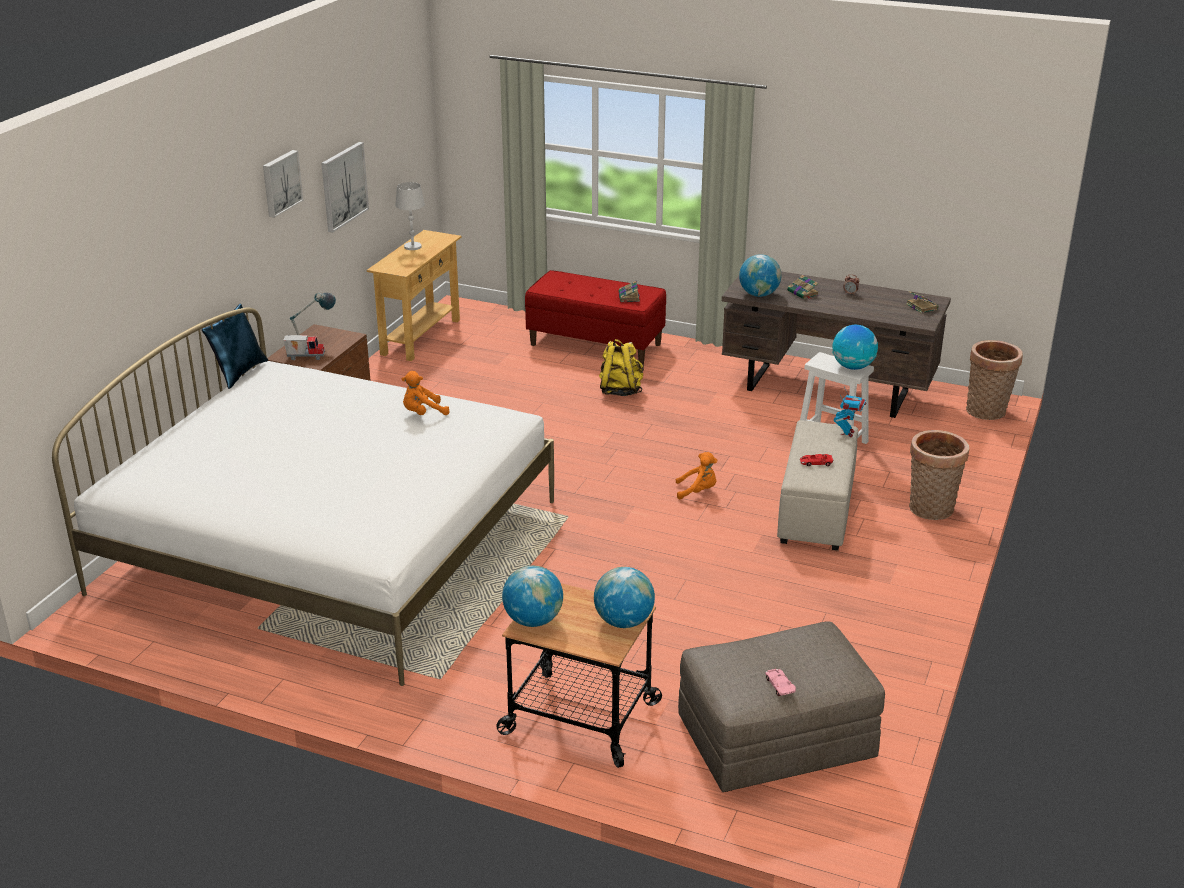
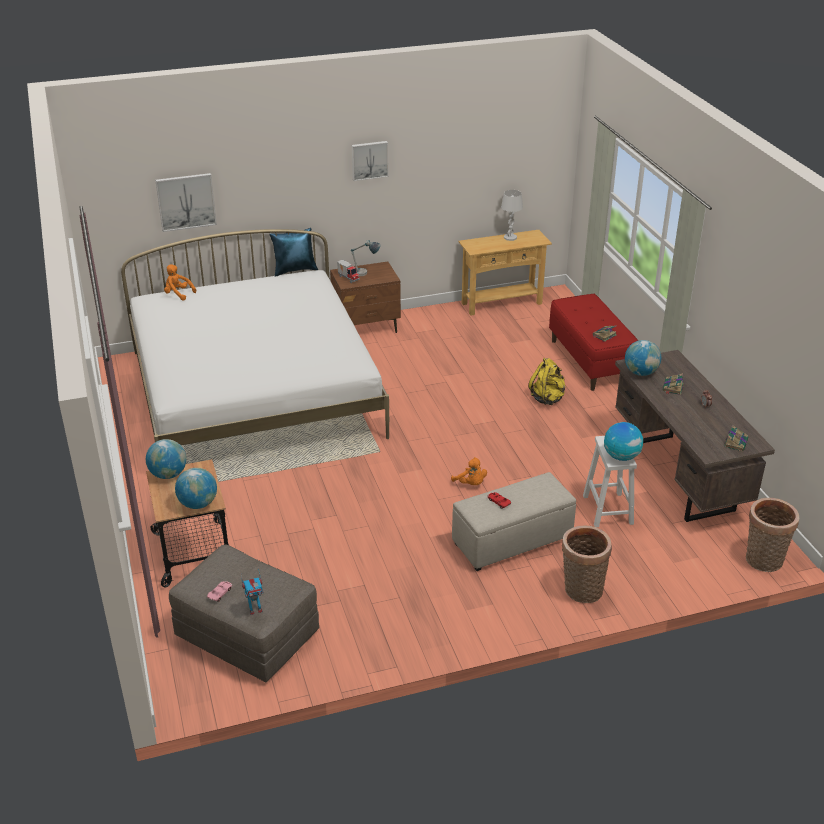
camera: 50 degrees right, 5 degrees up
(343, 186) = (443, 177): picture -> picture (186, 202)
(423, 413) = (321, 339): orange plush toy -> orange plush toy (178, 294)
(847, 433) = (557, 498): toy robot -> toy robot (255, 609)

